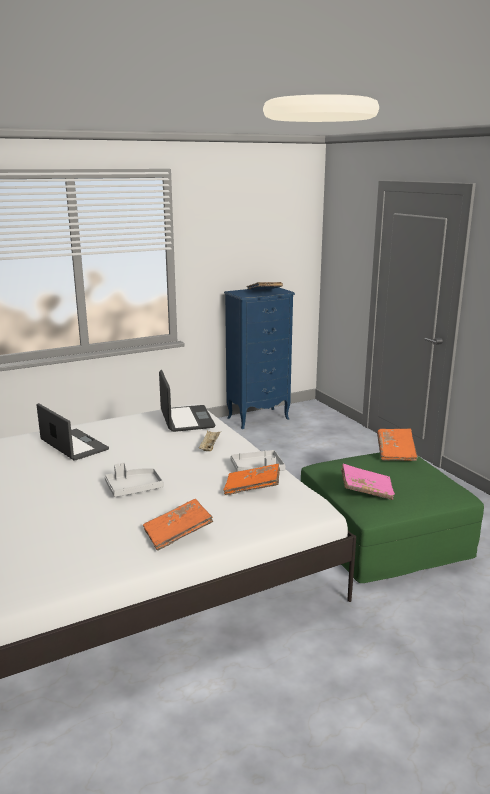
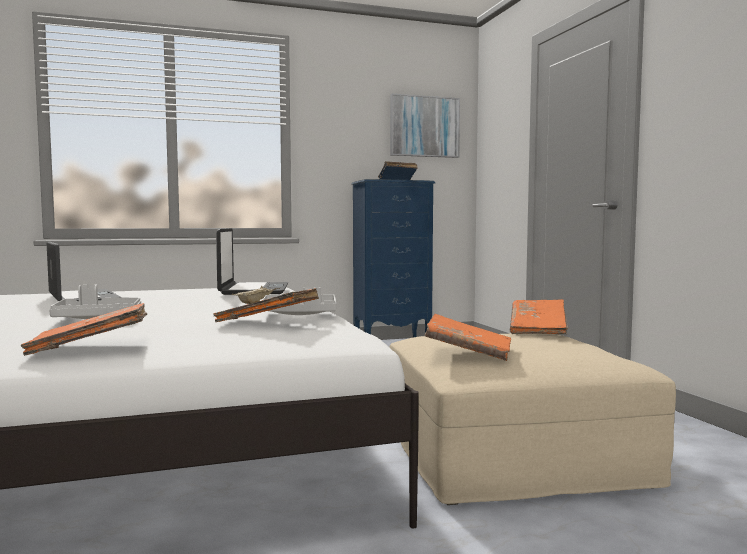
camera: 10 degrees right, 15 degrees down
(281, 236) = (424, 126): none -> picture
(366, 490) = (468, 352): pink book -> orange book
(382, 535) = (510, 452): green ottoman -> beige ottoman

